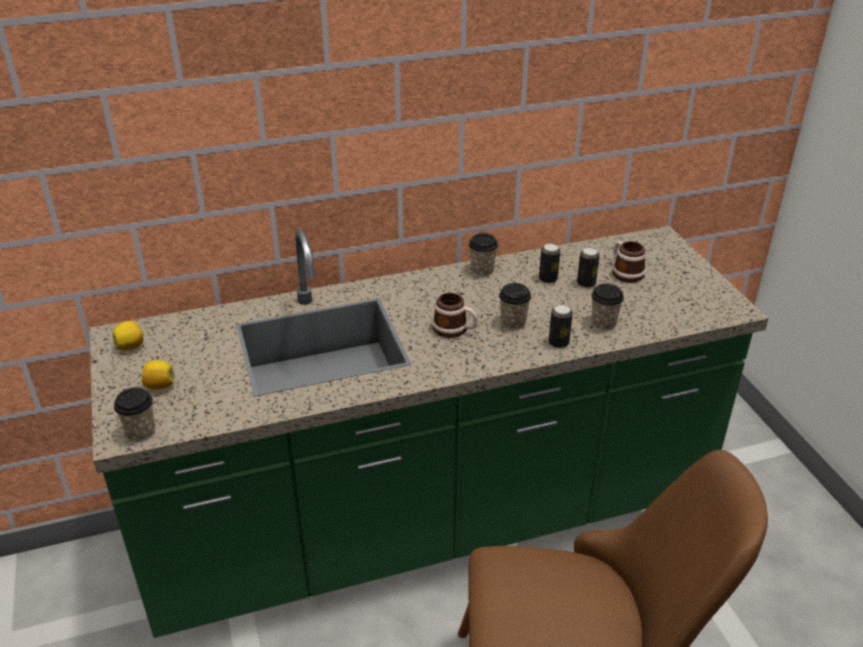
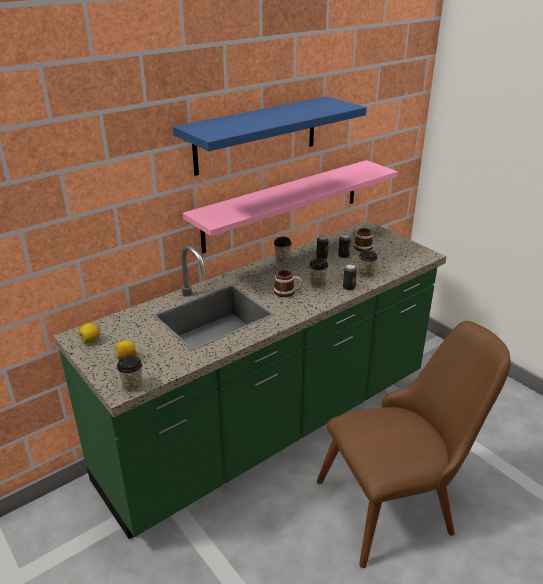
camera: 20 degrees left, 5 degrees down
(450, 63) = (256, 135): none -> blue shelf
(500, 181) = (283, 204): none -> pink shelf

